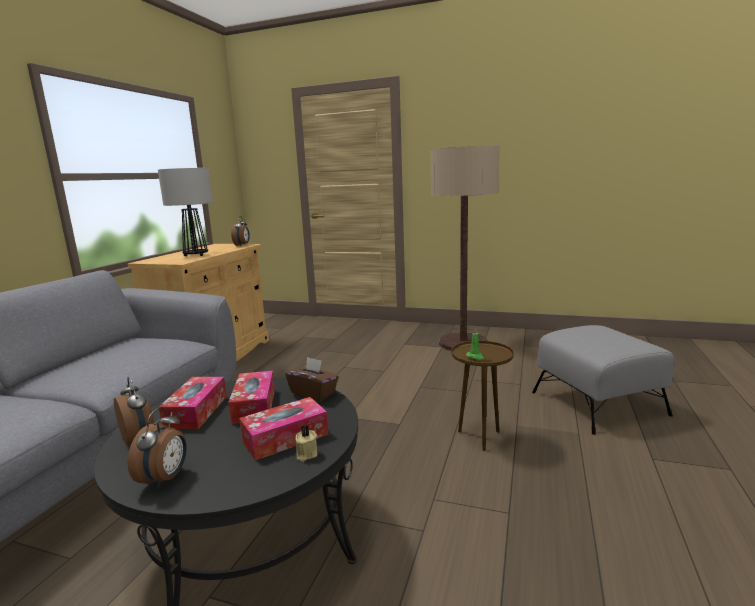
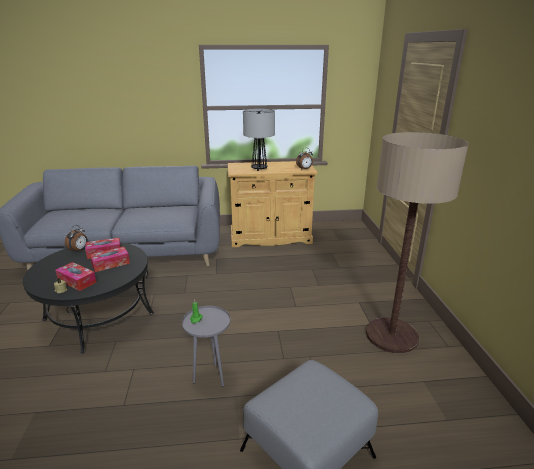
camera: 65 degrees right, 10 degrees up
(165, 479) = (47, 267): alarm clock -> none
(314, 393) = (125, 275): brown tissue box -> none
(480, 437) = (210, 377): brown side table -> grey side table

